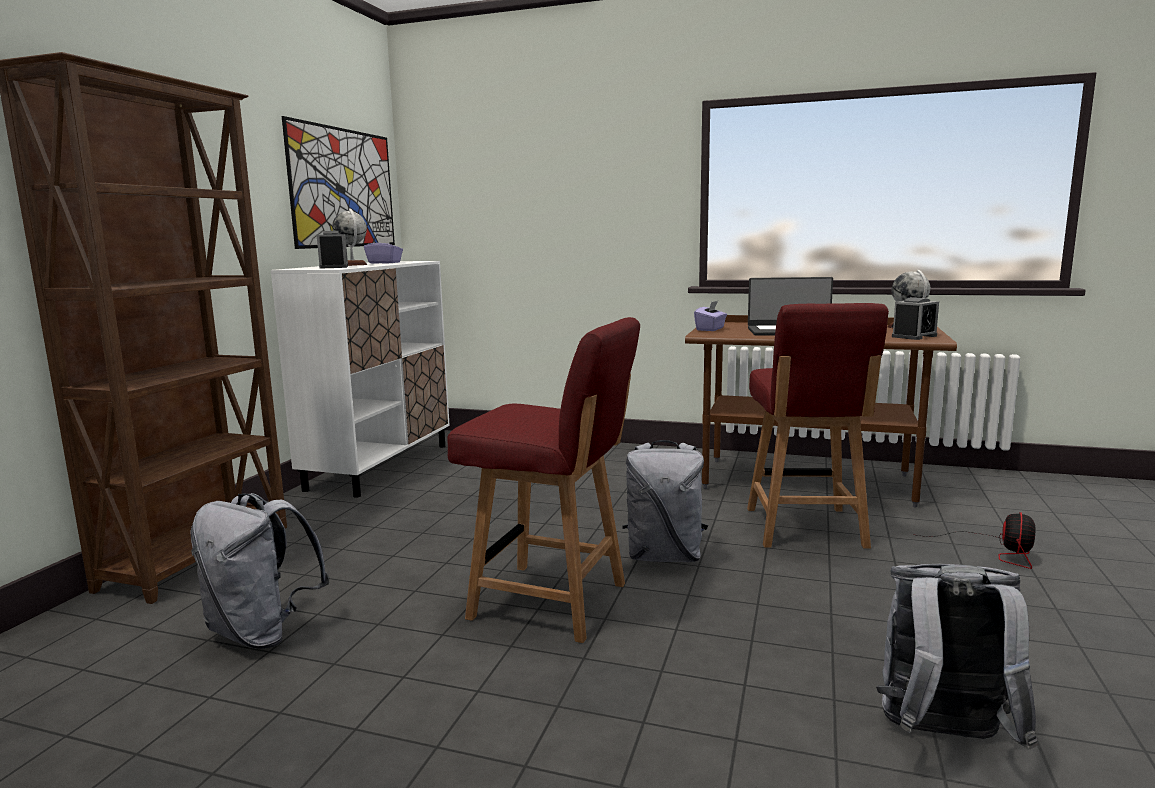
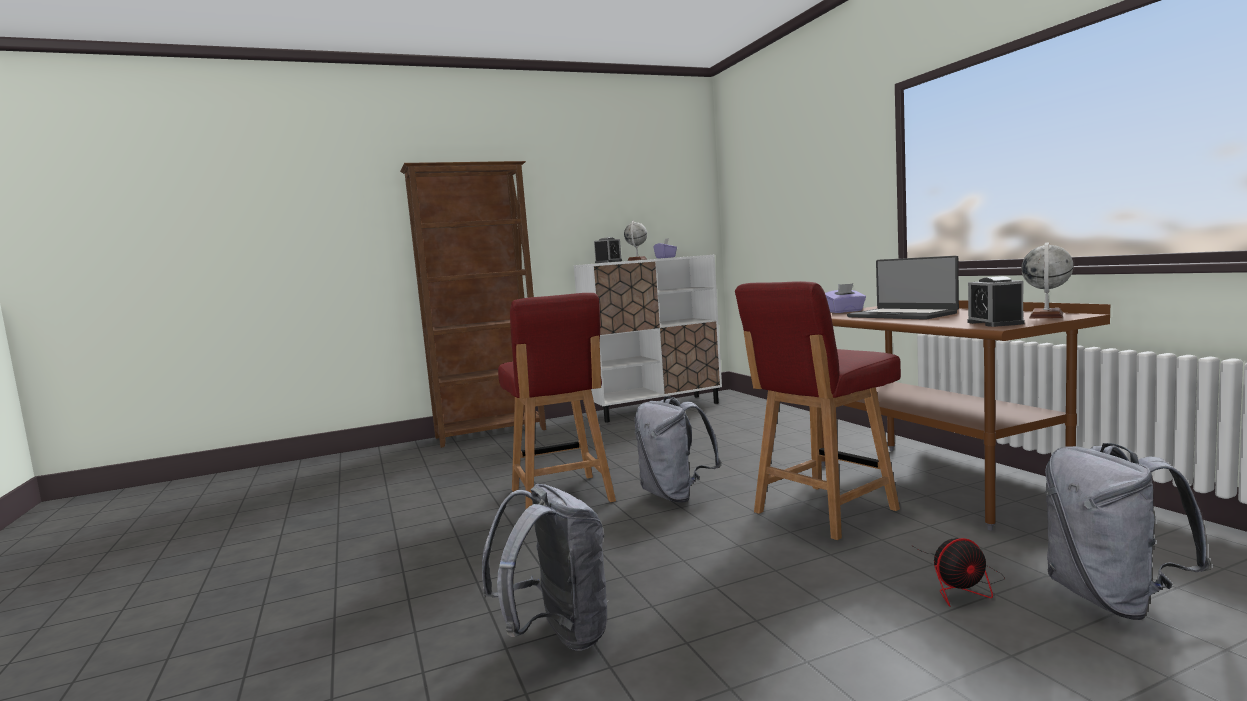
camera: 50 degrees right, 5 degrees down
(262, 632) = (444, 469): grey backpack -> grey backpack (1112, 600)
(344, 188) = (654, 205): picture -> none
(914, 336) = (995, 323): alarm clock -> alarm clock turned 75 degrees clockwise

